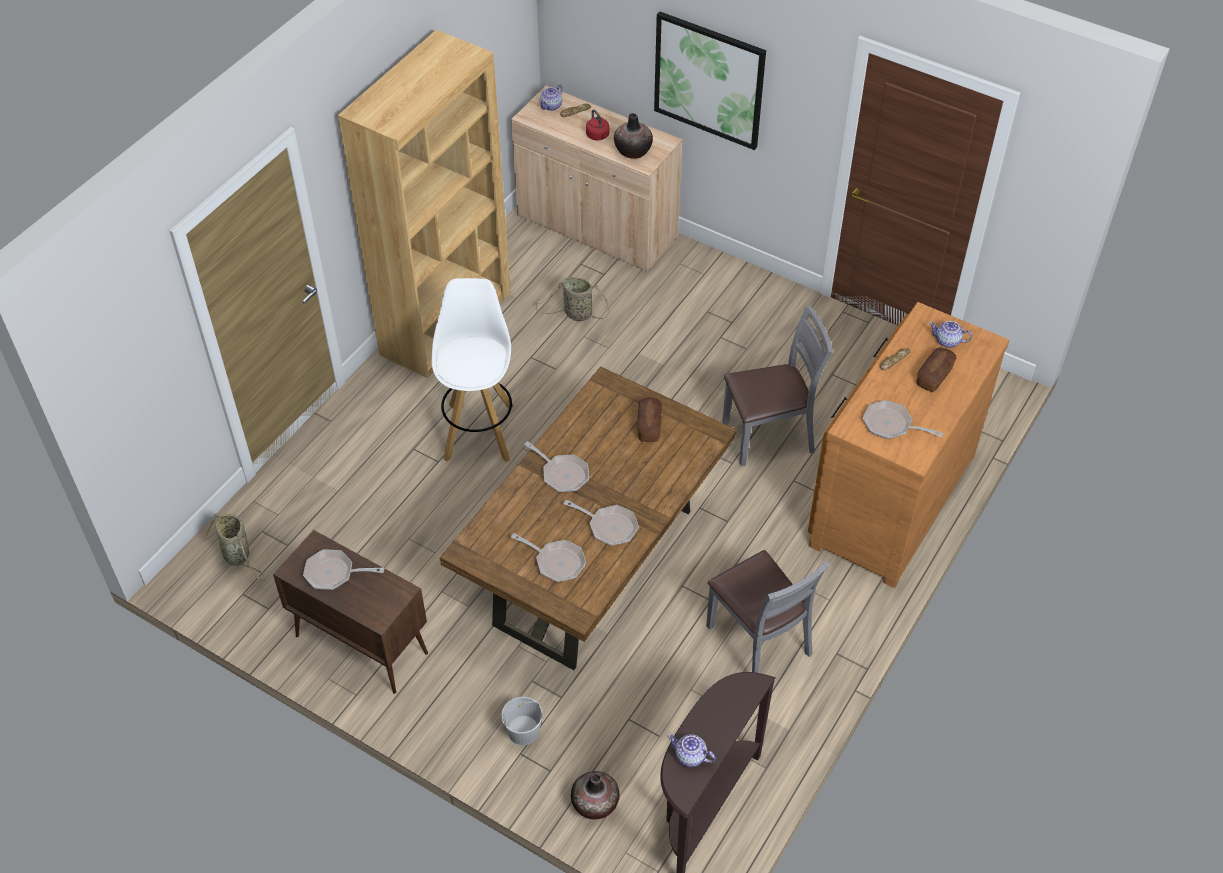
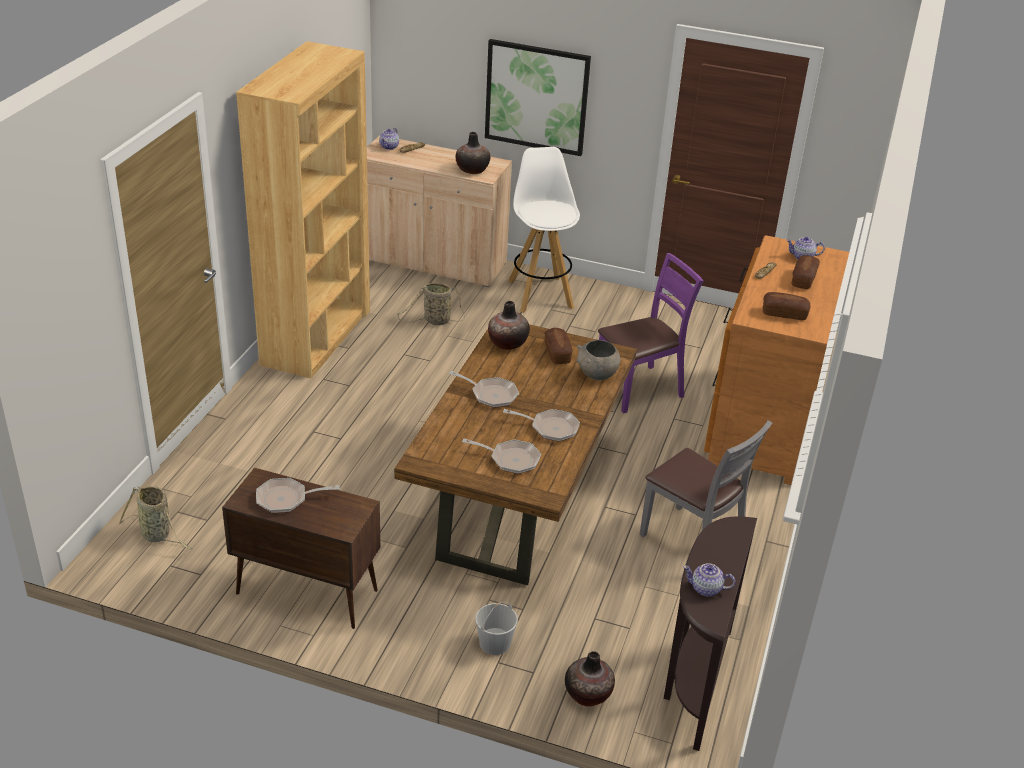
camera: 15 degrees left, 15 degrees down
(479, 431) = (373, 411): white stool -> white stool (540, 293)
(598, 136) = (438, 163): red kettle -> none
(601, 405) = (507, 343): none -> vase
(681, 461) = (597, 375): none -> grey bowl
(769, 436) = (639, 389): grey chair -> purple chair
(891, 425) = (784, 313): frying pan -> bread

